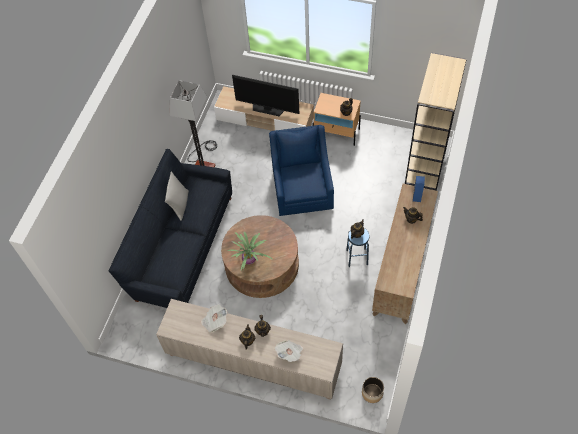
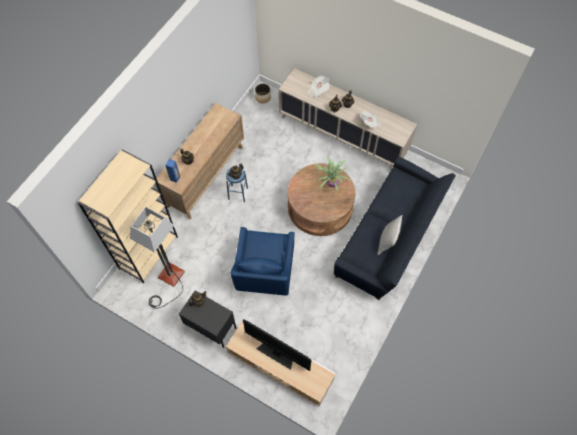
camera: 170 degrees left, 5 degrees up
(203, 164) = (356, 323): floor lamp -> floor lamp (169, 281)
(336, 133) = (210, 326): beige nightstand -> black nightstand

